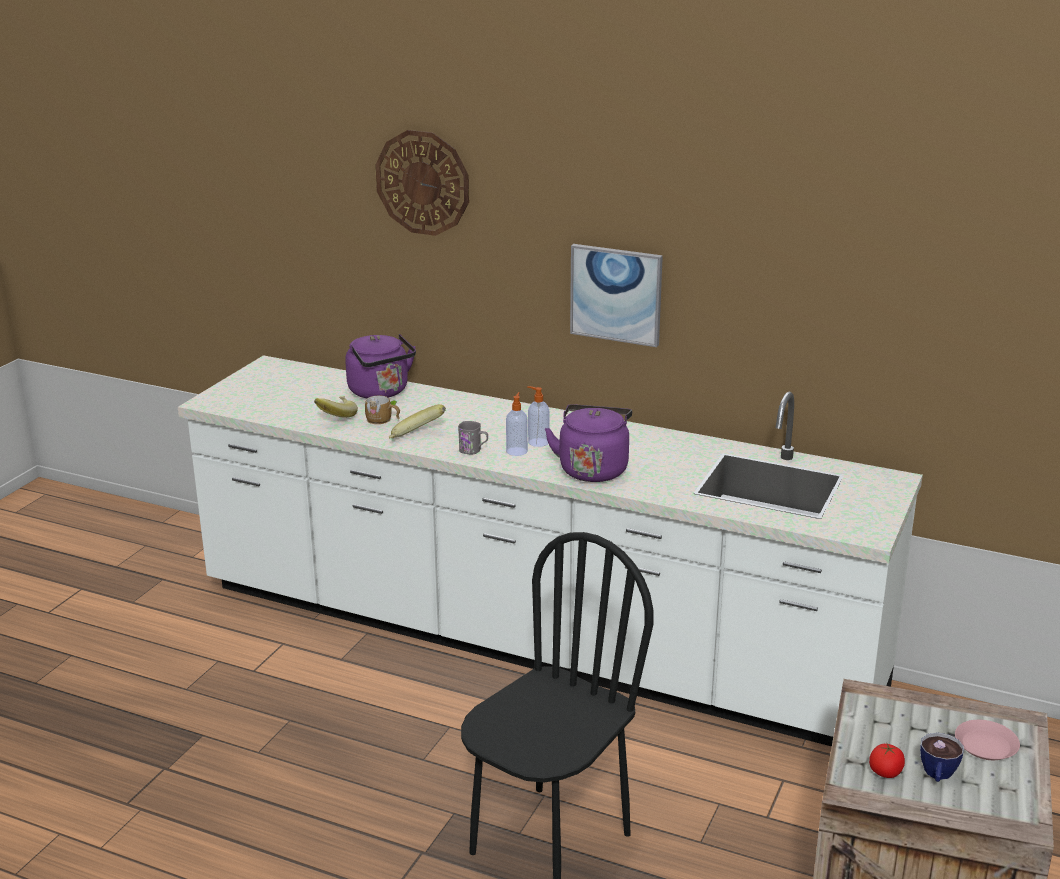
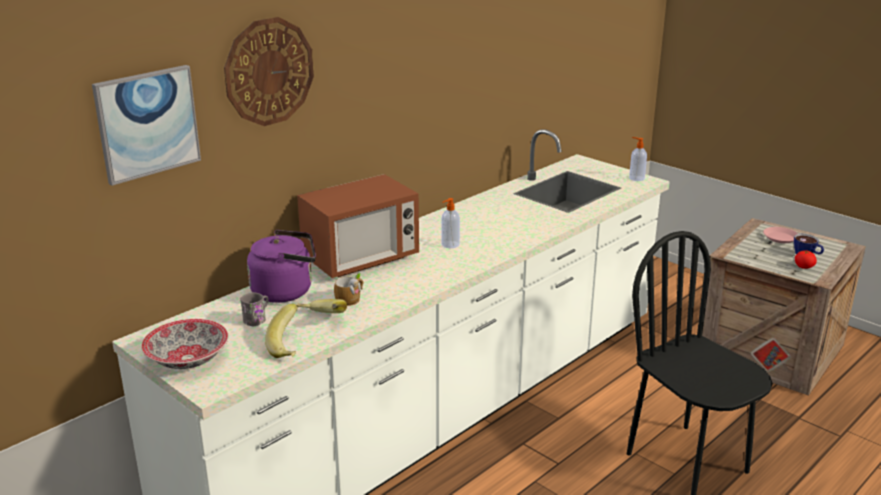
camera: 70 degrees left, 0 degrees up
(245, 385) = (187, 359): none -> bowl
(416, 437) = (401, 289): banana -> banana (289, 347)
(469, 408) = (361, 259): none -> microwave
(473, 450) = (446, 270): grey mug -> grey mug (257, 319)
(517, 451) = (460, 254): soap dispenser -> soap dispenser (636, 178)
(593, 469) = (510, 234): purple kettle -> none
(616, 294) = (420, 112): picture -> picture (147, 123)

